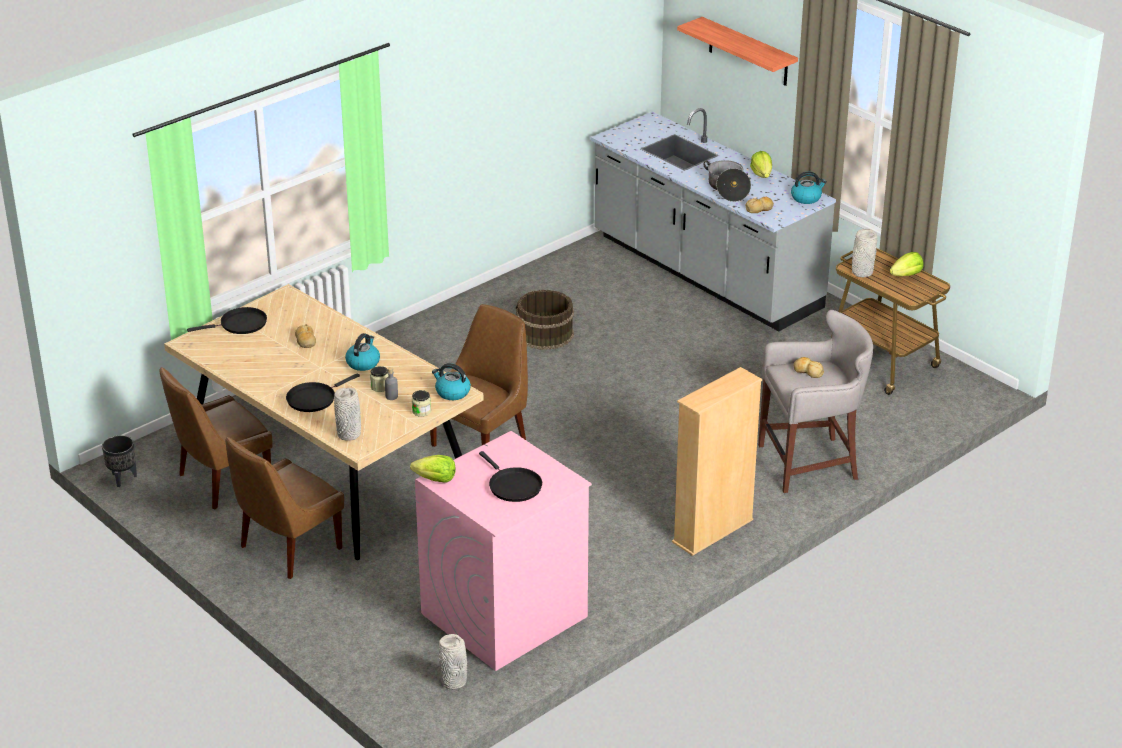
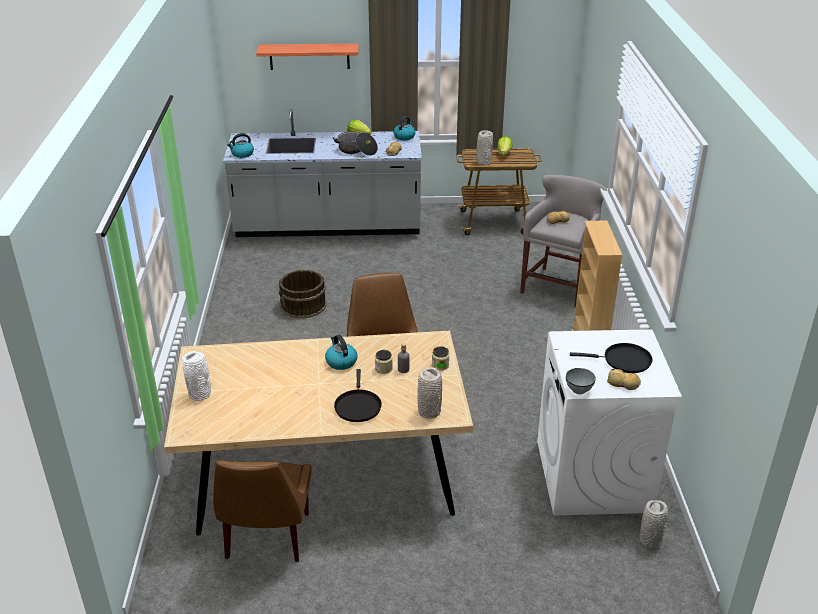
camera: 50 degrees left, 0 degrees up
(122, 478) = (183, 597): black planter -> none
(240, 324) = (200, 394): black frying pan -> white vase
(287, 549) = (399, 546): brown chair -> none
(305, 341) = (272, 374): bread -> bread (623, 384)
(435, 479) = (579, 390): lettuce -> grey bowl
(452, 392) = (433, 342): kettle -> kettle (242, 154)
(503, 616) = (593, 477): pink washing machine -> white washing machine

